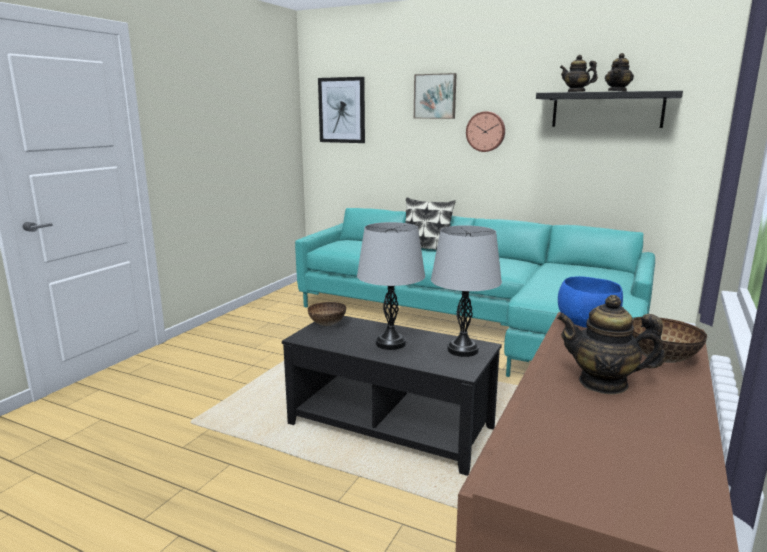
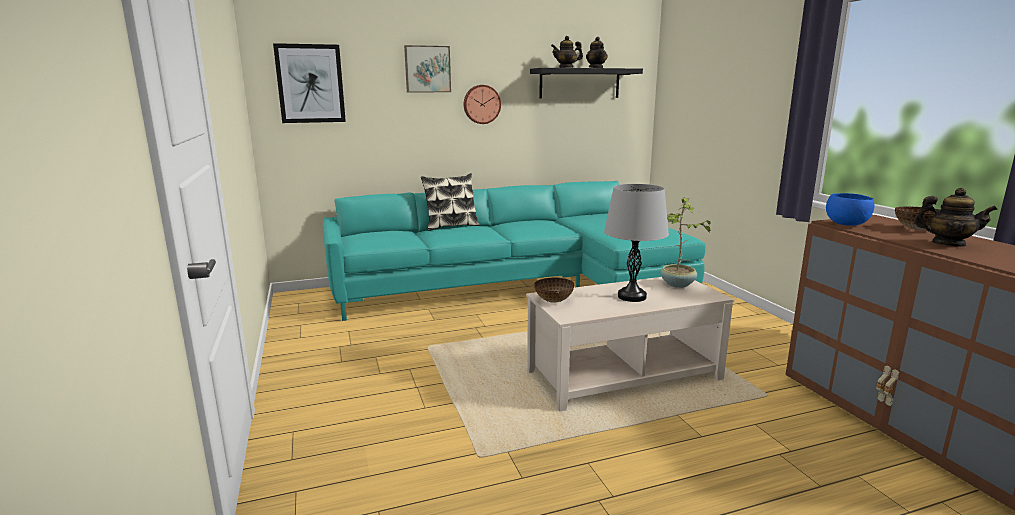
camera: 45 degrees left, 0 degrees up
(390, 426) = (624, 376): black coffee table -> beige coffee table
(462, 350) = (678, 284): grey table lamp -> potted plant
(603, 383) = (948, 244): teapot -> teapot turned 120 degrees counterclockwise

